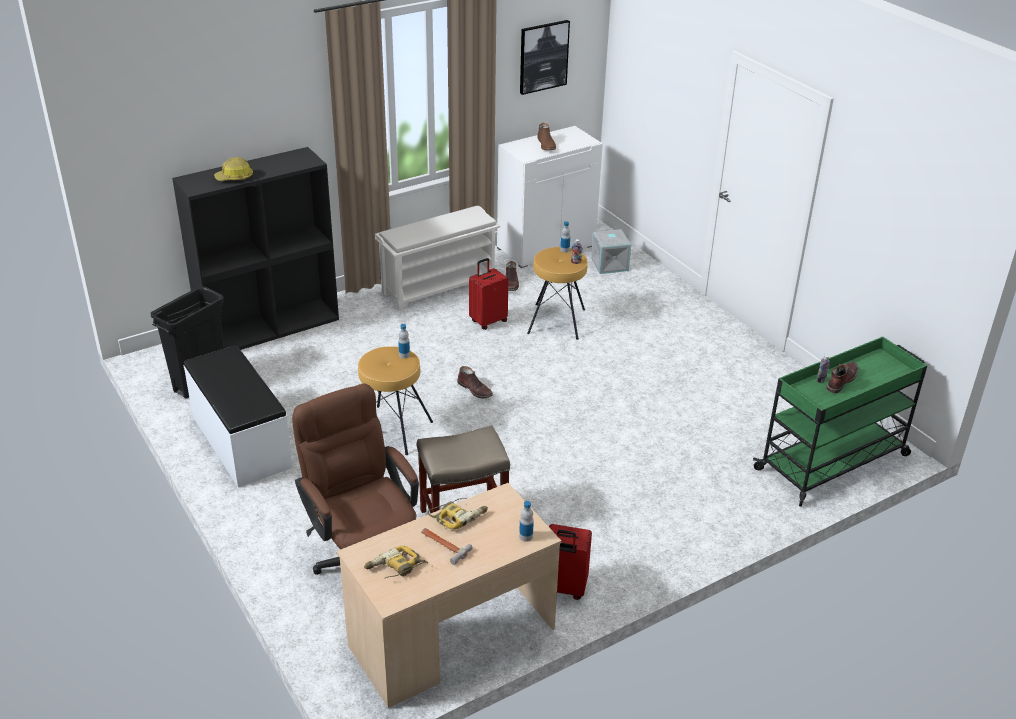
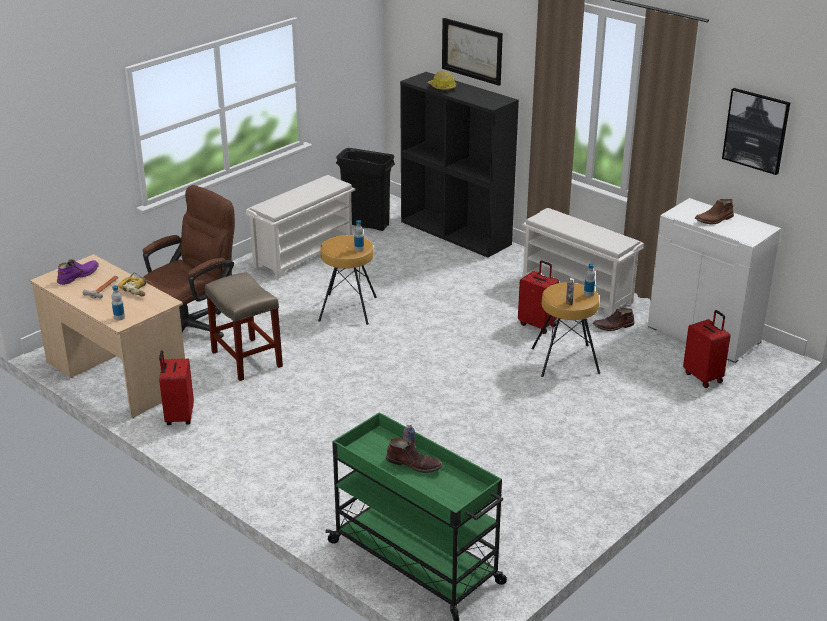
camera: 75 degrees right, 5 degrees down
(230, 124) = (472, 51): none -> picture
(240, 442) = (304, 254): white bench -> white shoe rack
(395, 568) = (78, 276): power drill -> purple boot
(475, 390) = (424, 336): brown boot -> none
(609, 264) = (703, 377): grey storage box -> red suitcase

